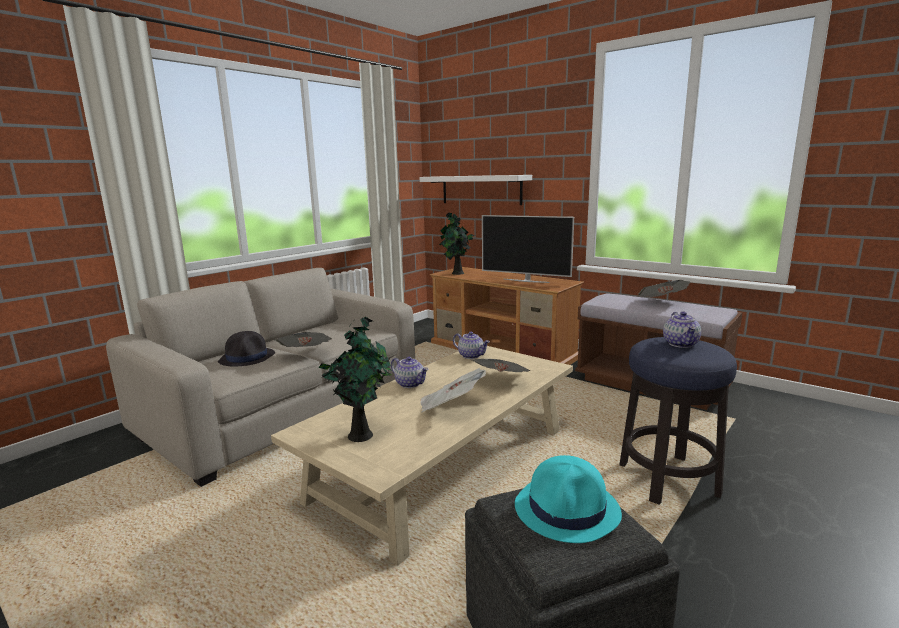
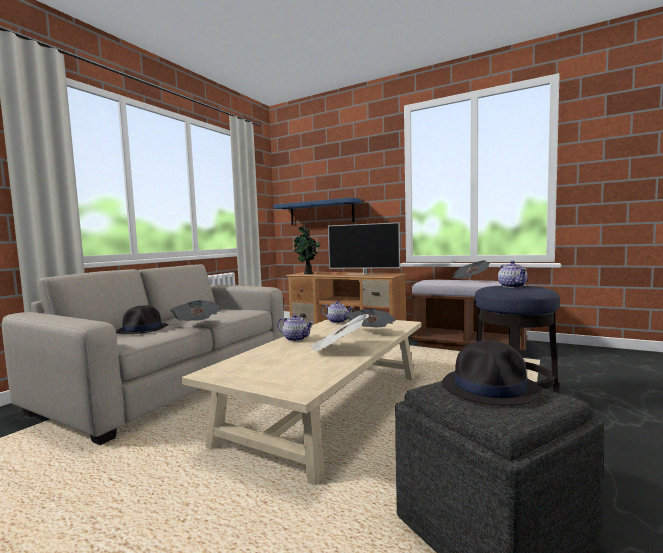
camera: 10 degrees left, 10 degrees down
(361, 434) = (269, 369): potted plant -> none
(481, 189) = (321, 213): white shelf -> blue shelf
(567, 509) = (490, 388): turquoise hat -> black hat

